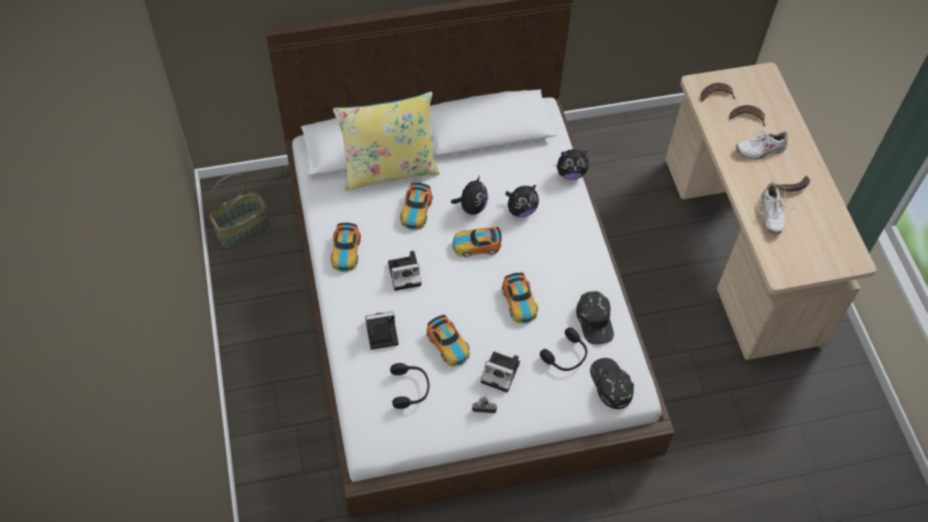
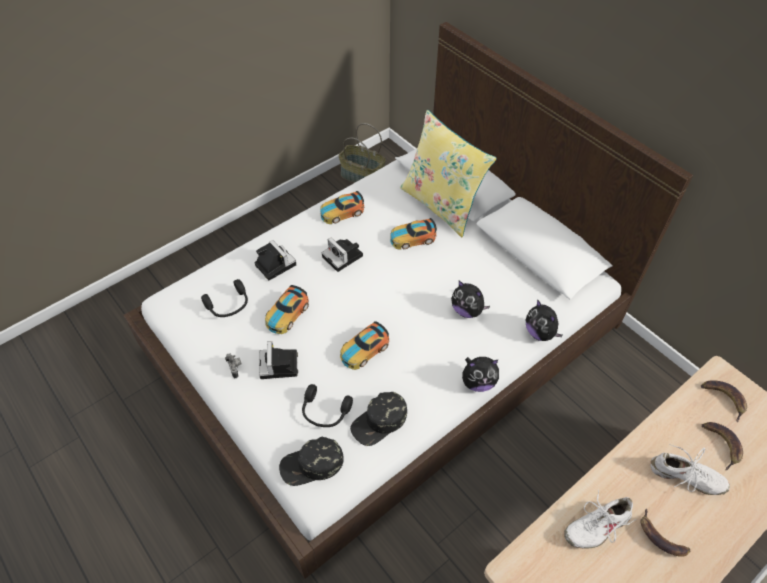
camera: 65 degrees right, 5 degrees down
(471, 207) = (443, 274): plush toy -> plush toy (478, 382)
(476, 245) = (405, 292): toy car -> none
(610, 384) = (312, 465): black cap -> black cap turned 150 degrees counterclockwise
(760, 149) = (686, 477): white shoe -> white shoe turned 150 degrees clockwise

